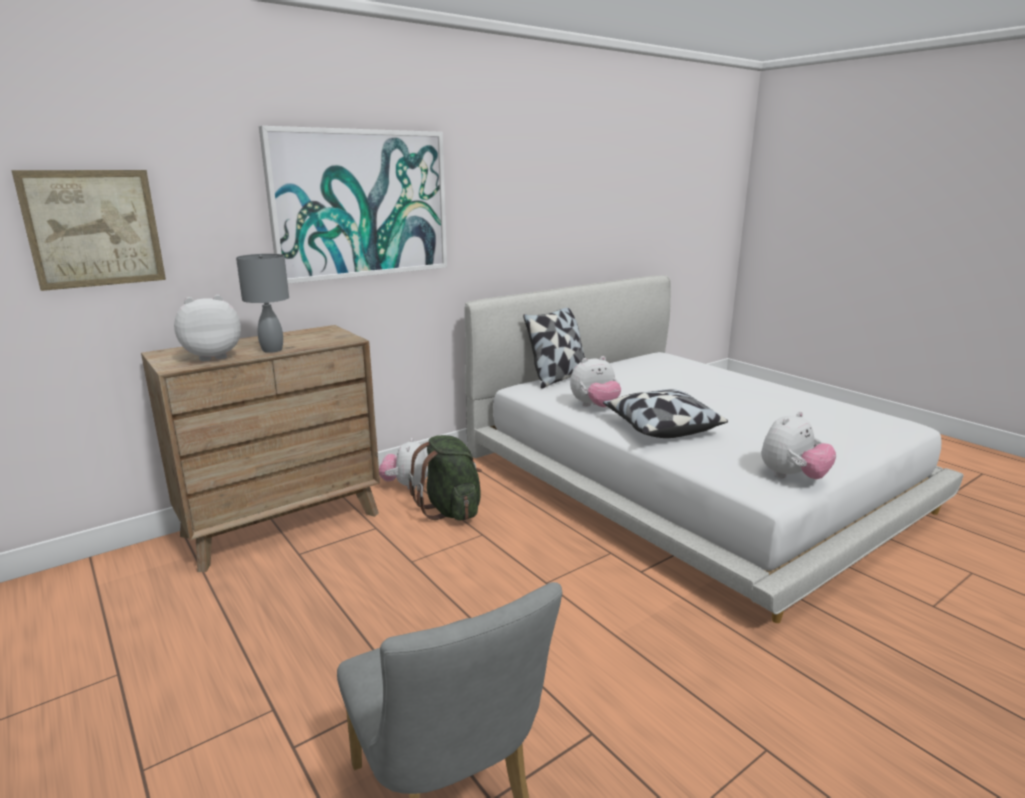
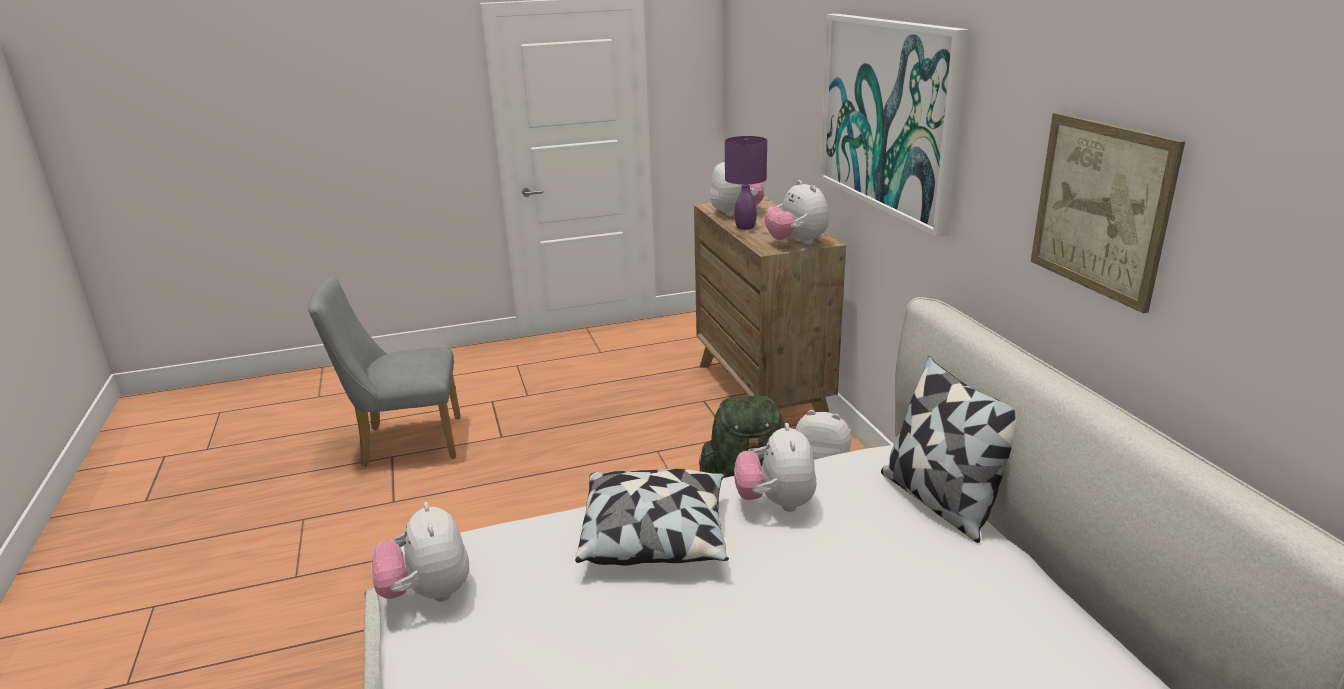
camera: 110 degrees right, 5 degrees up
(94, 228) = (768, 91): picture -> picture (1101, 208)
(273, 350) = (745, 227): grey table lamp -> purple table lamp
(329, 334) = (796, 243): none -> plush toy

